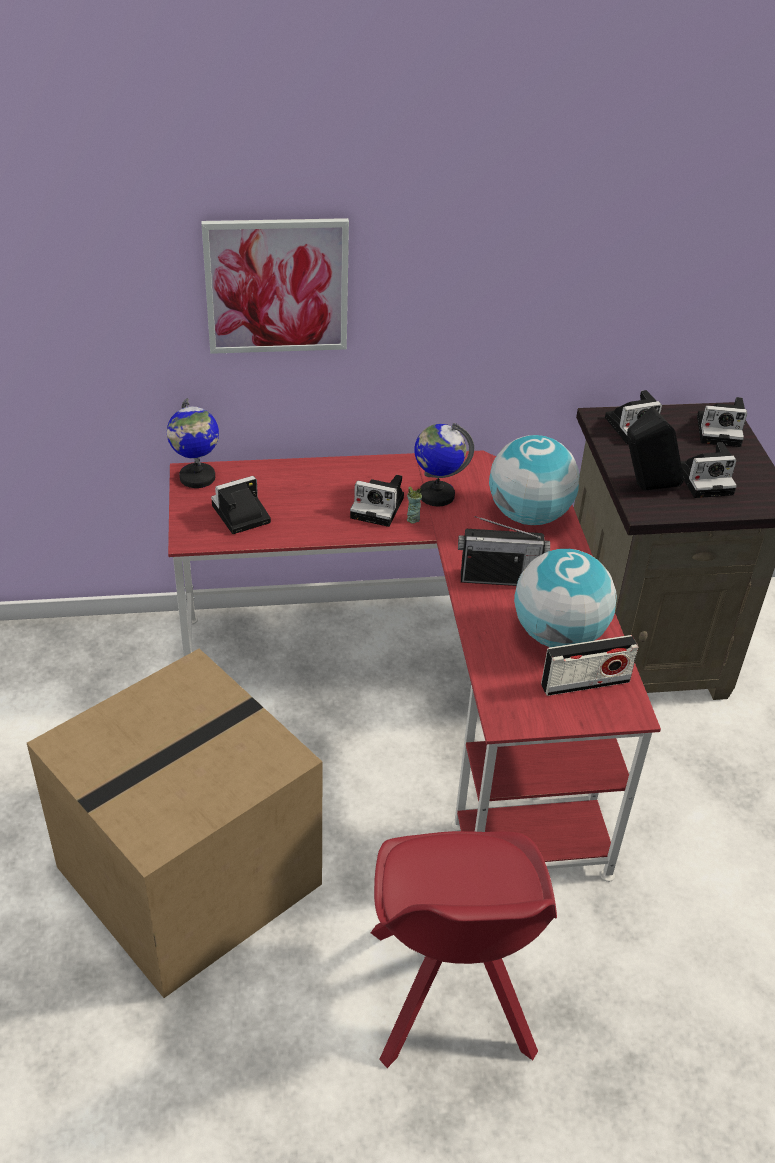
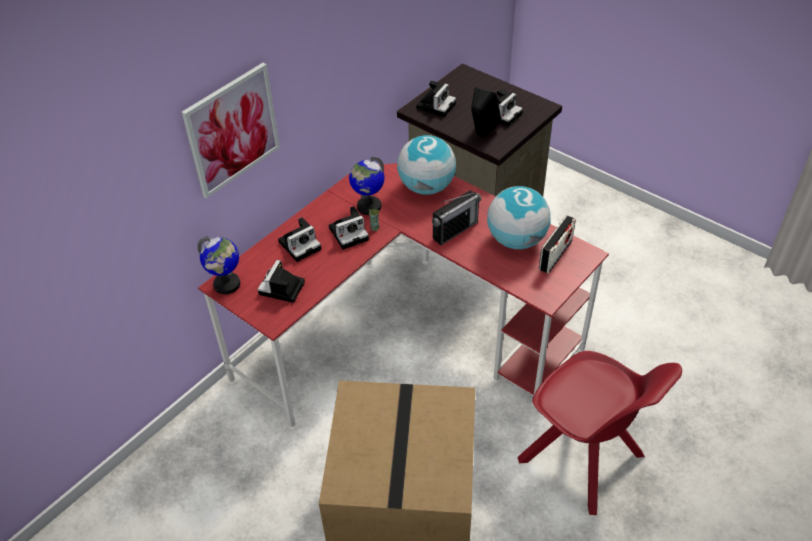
camera: 40 degrees left, 5 degrees up
(721, 431) = (476, 83): camera -> camera (301, 244)

